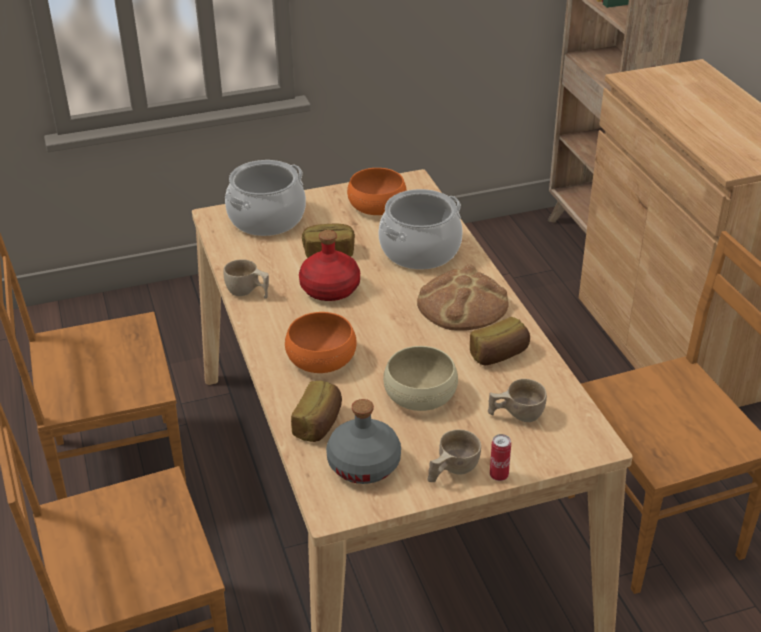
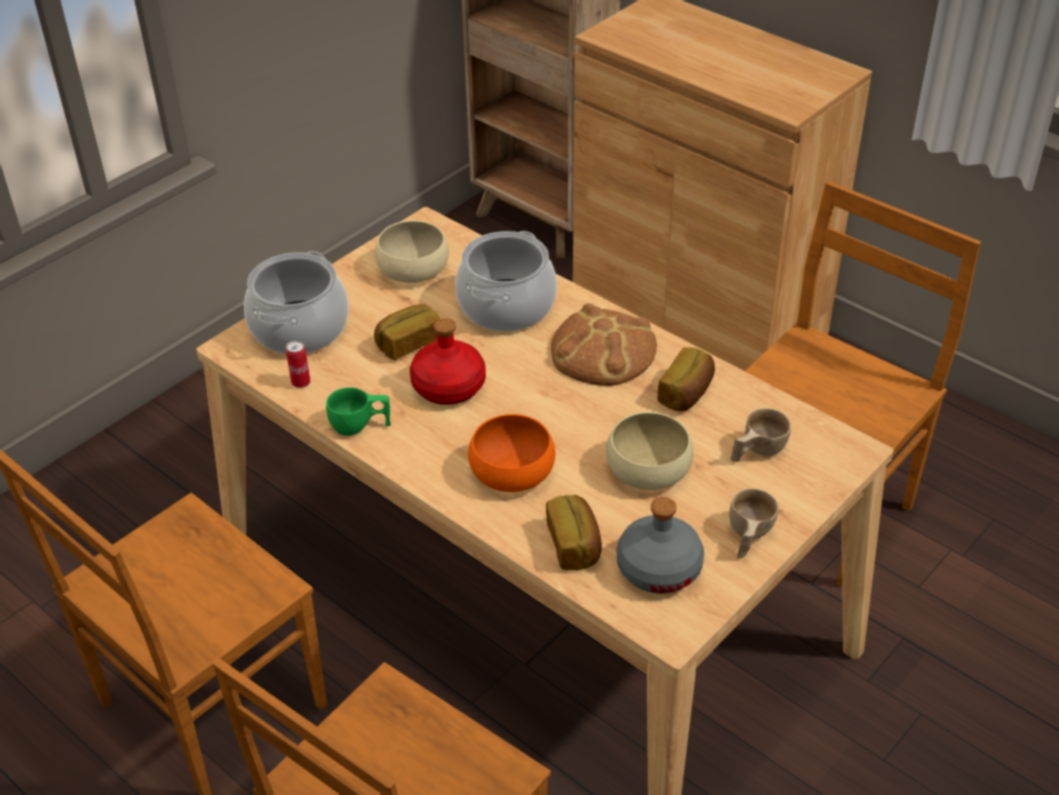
camera: 30 degrees left, 5 degrees up
(248, 293) = (360, 426): beige cup -> green cup
(377, 206) = (413, 269): orange bowl -> beige bowl
(499, 475) = (794, 522): can -> can (301, 383)

